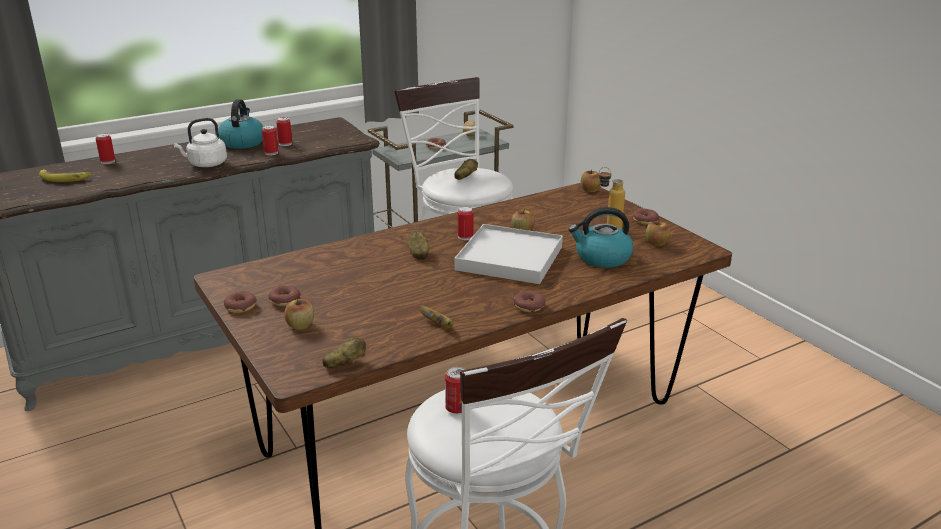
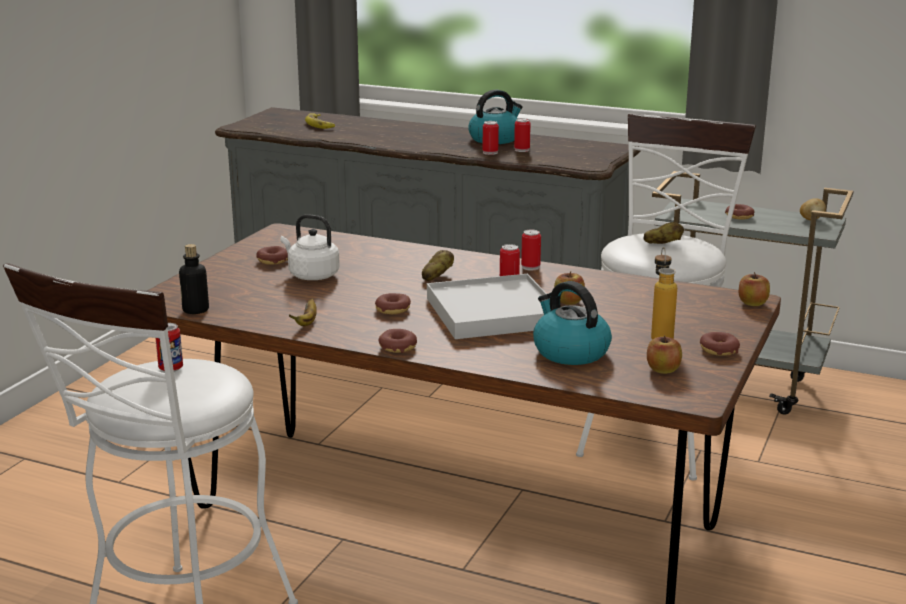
camera: 55 degrees right, 5 degrees down
(108, 161) = (373, 123): can -> can (530, 267)
(206, 164) = (422, 145): white kettle -> white kettle (311, 275)
(241, 307) = (242, 252): donut -> donut (392, 309)
(300, 325) = (238, 278): apple -> none
(345, 363) = (195, 310): potato -> bottle

